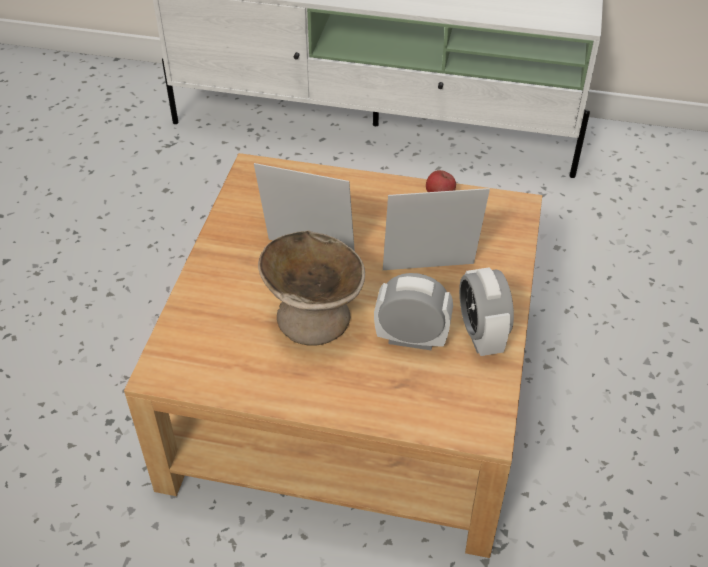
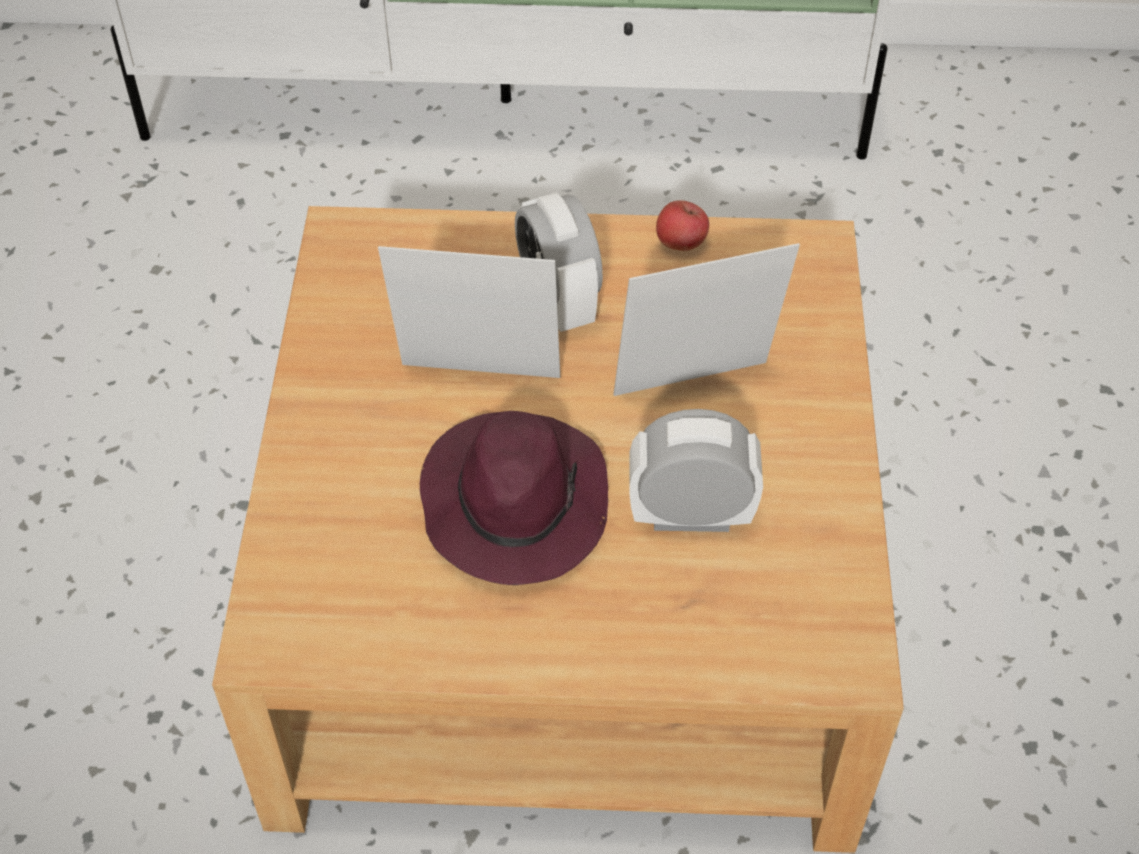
camera: 10 degrees left, 5 degrees up
(313, 318) = (514, 502): beige bowl -> purple hat
(481, 335) = (806, 492): alarm clock -> alarm clock (558, 301)

